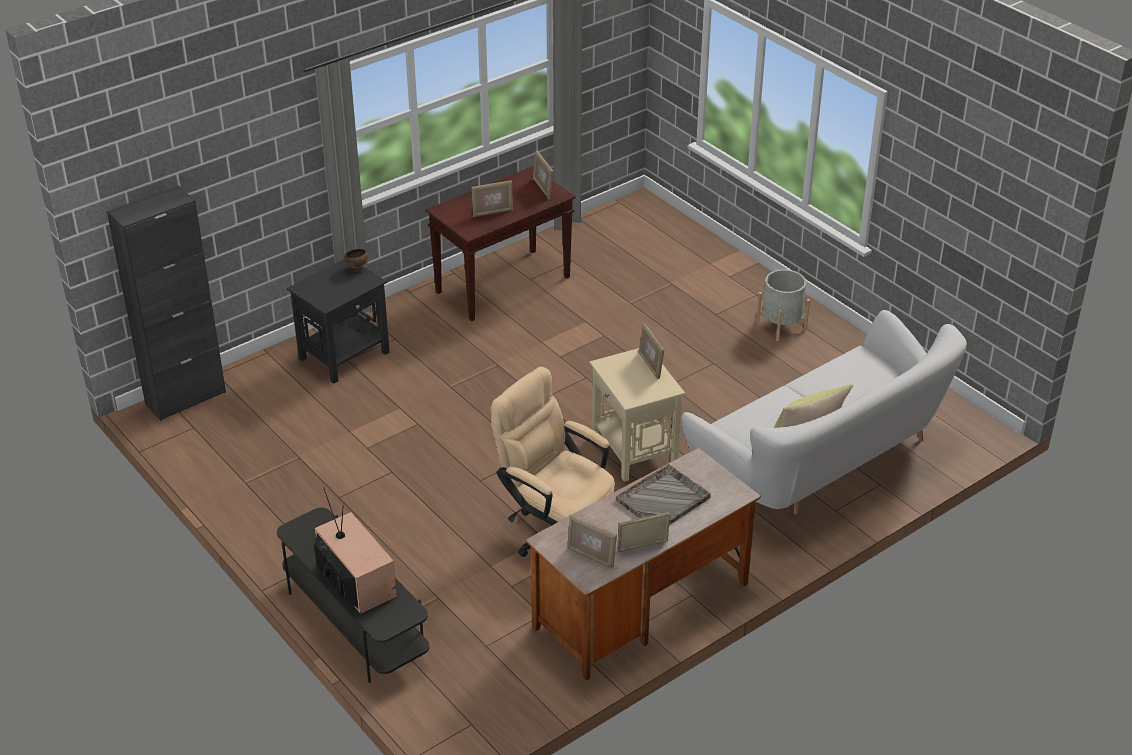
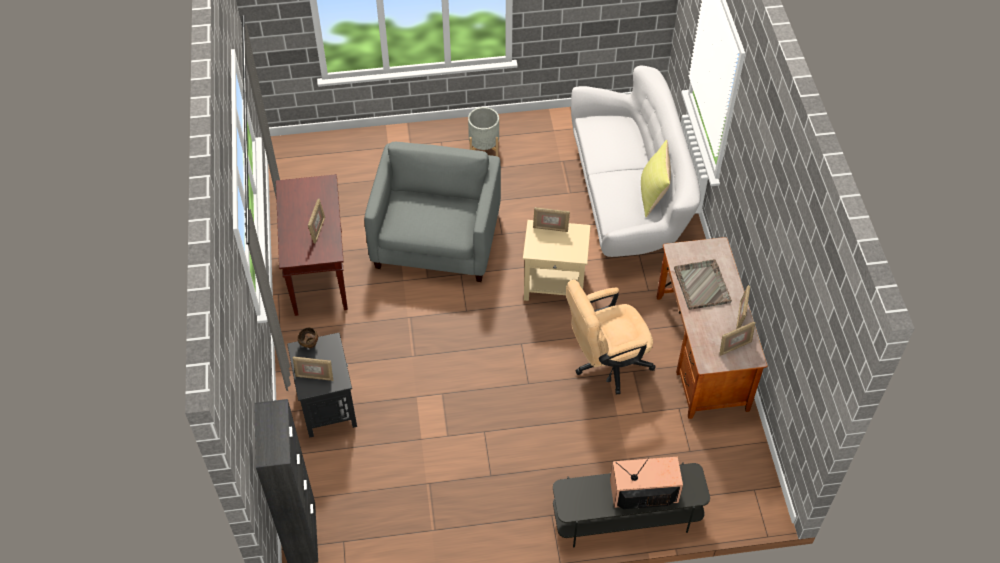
camera: 60 degrees left, 15 degrees up
(542, 188) = (311, 187): picture frame -> picture frame (314, 377)
(617, 343) = (437, 240): none -> grey armchair

